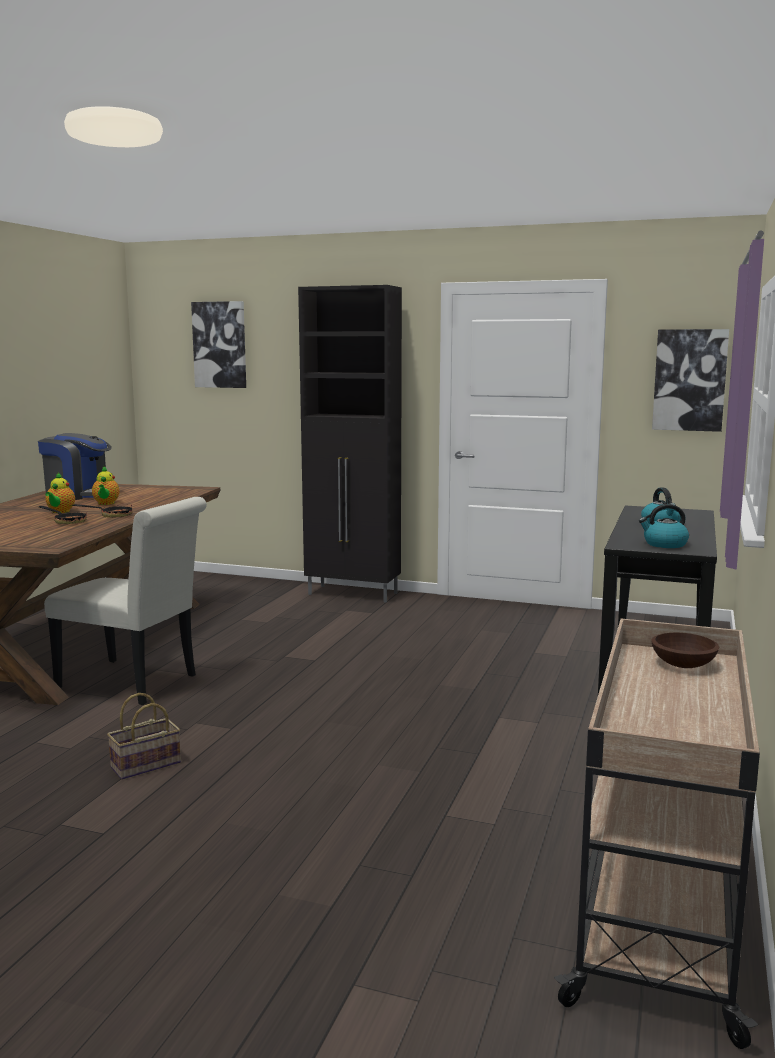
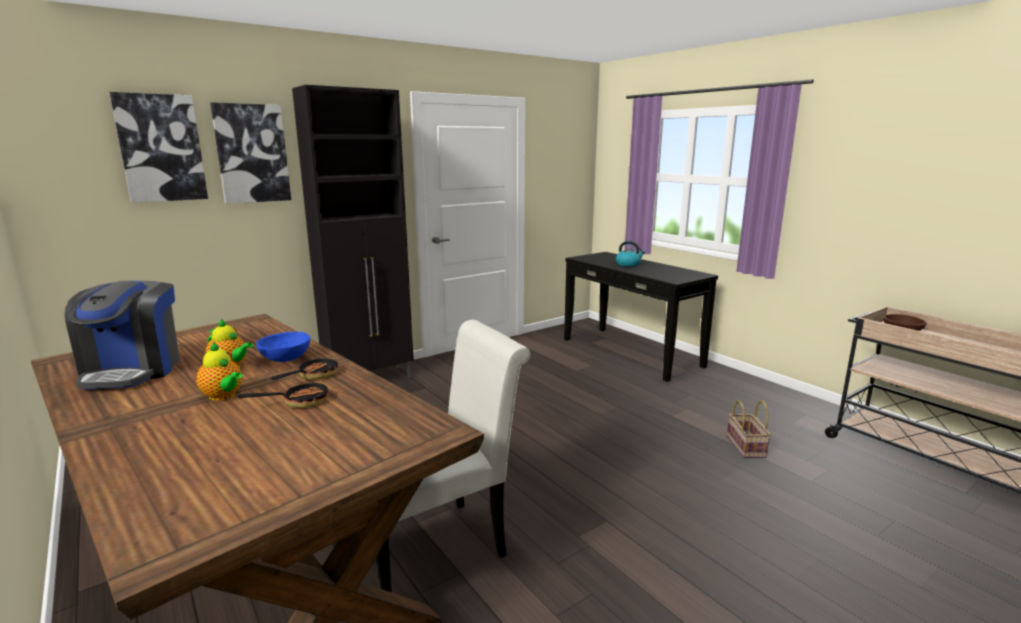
camera: 55 degrees left, 5 degrees up
(79, 494) = (133, 370): coffee machine -> coffee machine turned 120 degrees clockwise
(133, 507) = (285, 359): none -> blue bowl
(144, 766) = (658, 594): basket -> basket (747, 447)
(664, 544) = (681, 275): kettle -> none
(689, 380) = (569, 170): picture -> picture (252, 153)

